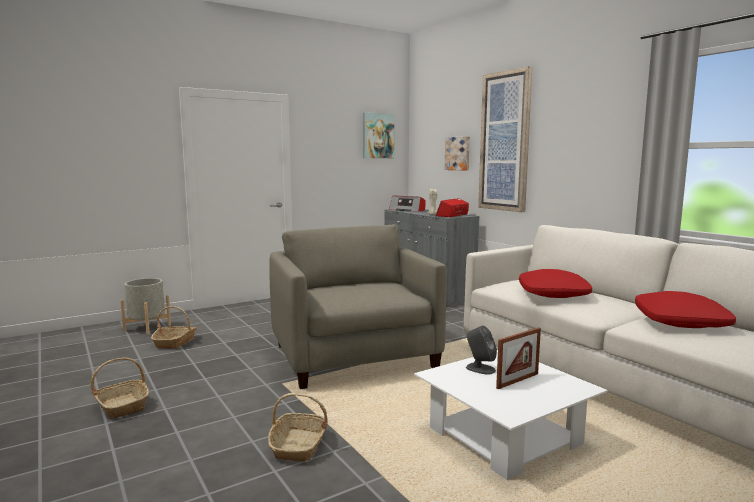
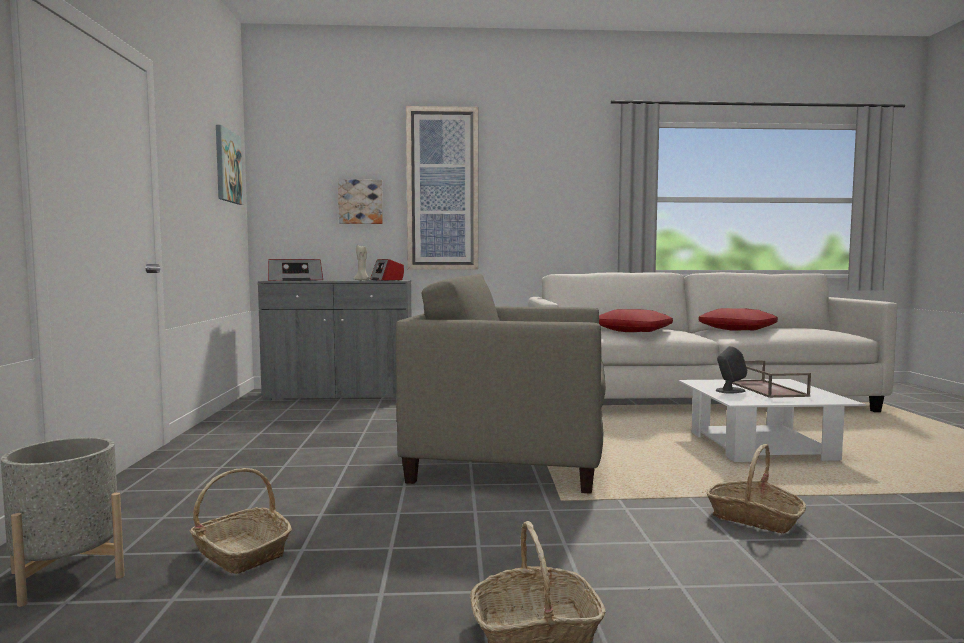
camera: 60 degrees left, 5 degrees down
(517, 381) = (764, 388): picture frame -> brown tray

